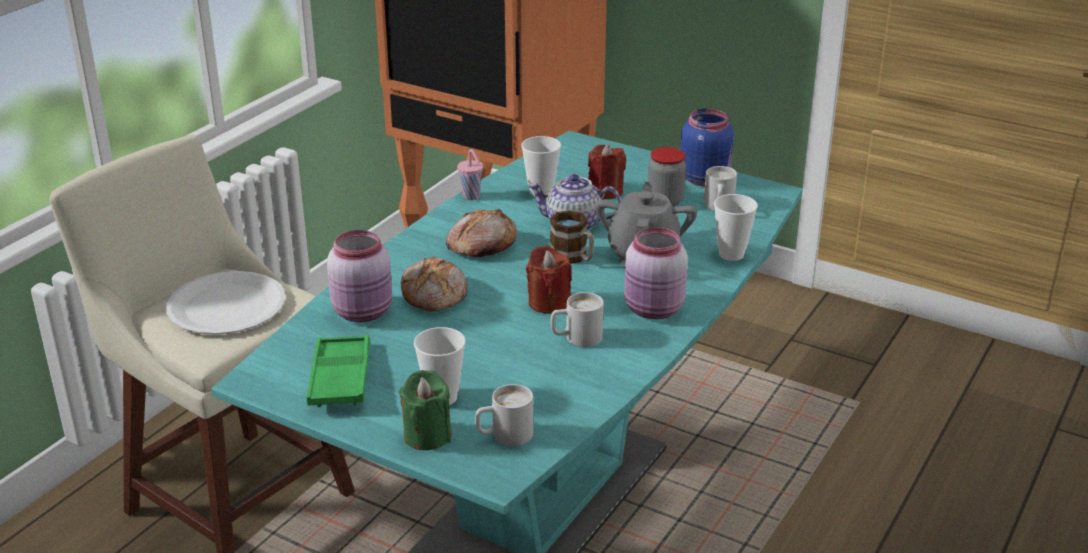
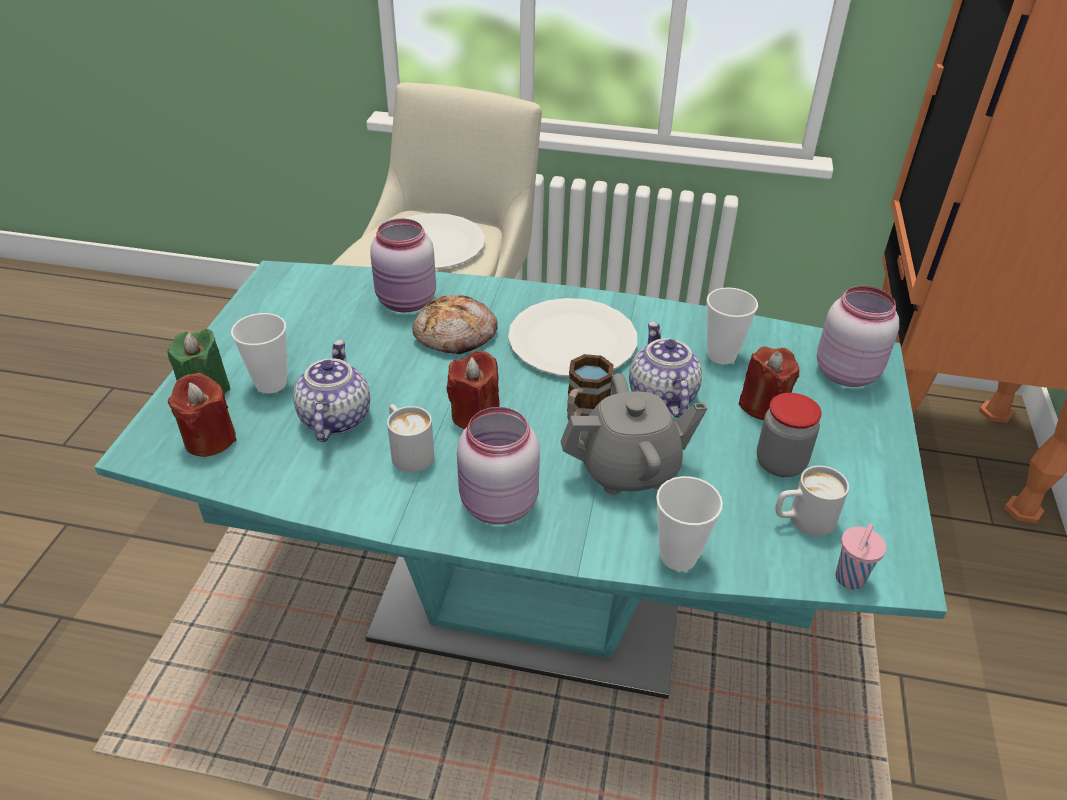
camera: 70 degrees right, 10 degrees up
(340, 378) = (290, 317): green tray -> none
(472, 197) = (672, 310): pink cup -> pink cup (849, 580)
(481, 245) = (572, 340): bread -> white plate
(504, 436) = (210, 439): white mug -> red candle
(513, 368) = (334, 418): none -> teapot
(588, 155) = (845, 371): none -> pink jar
(705, 178) = (878, 491): blue jar -> none

